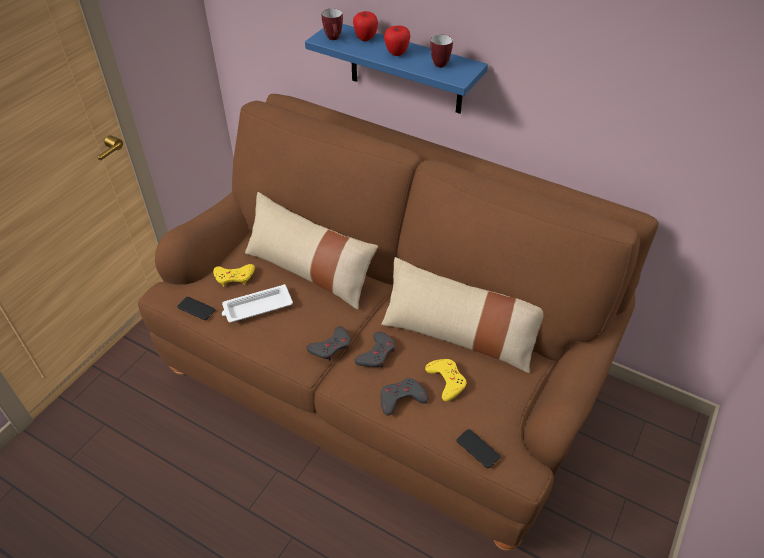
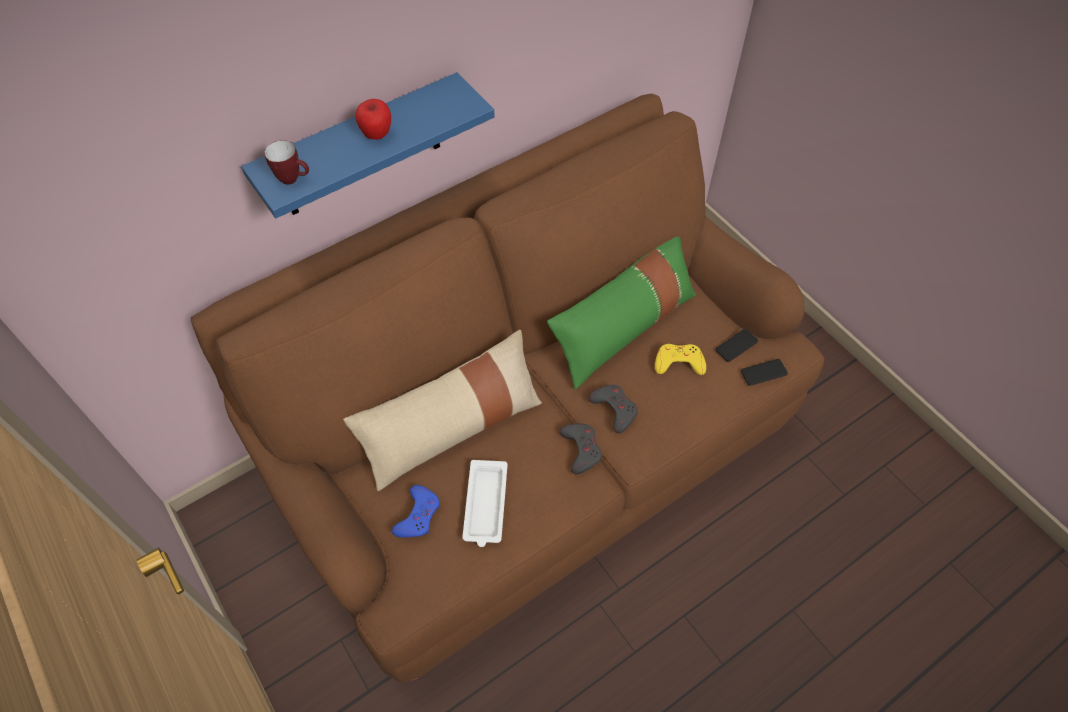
camera: 65 degrees left, 10 degrees up
(196, 308) = (447, 577): phone -> phone (736, 345)
(234, 277) = (418, 515): yellow game controller -> blue game controller
(365, 39) = (318, 150): apple -> none
(401, 398) = (683, 409): grey game controller -> none
(438, 63) = (427, 109): mug -> none
(459, 335) = (624, 328): beige pillow -> green pillow

